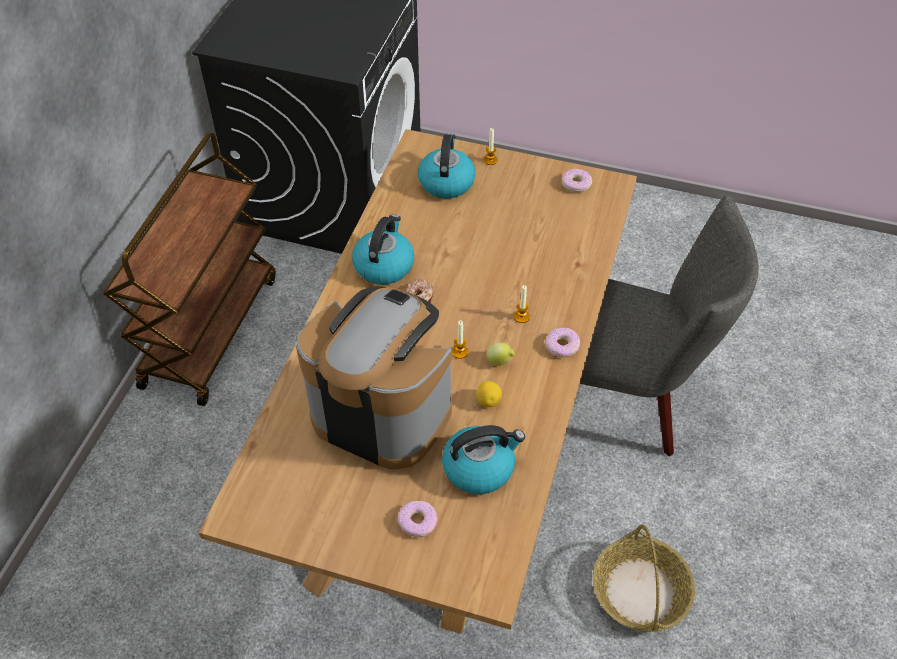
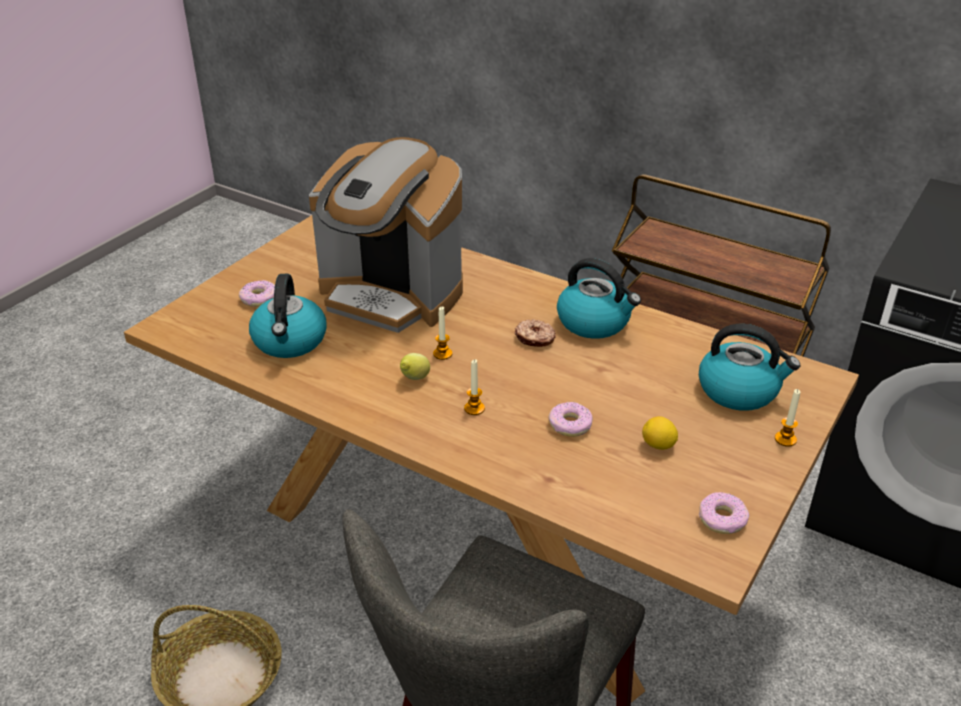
camera: 105 degrees right, 15 degrees down
(381, 412) = (391, 295): coffee machine -> coffee machine turned 75 degrees clockwise
(488, 401) = (366, 361): lemon -> lemon (658, 446)
(562, 346) = (413, 431): donut -> donut (570, 425)

